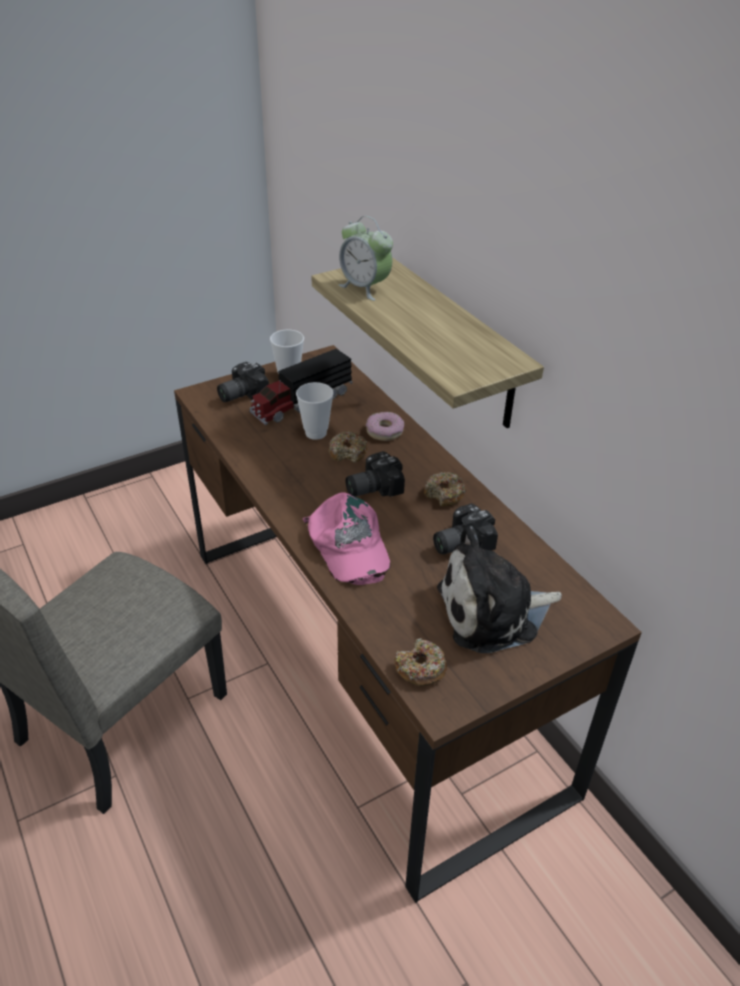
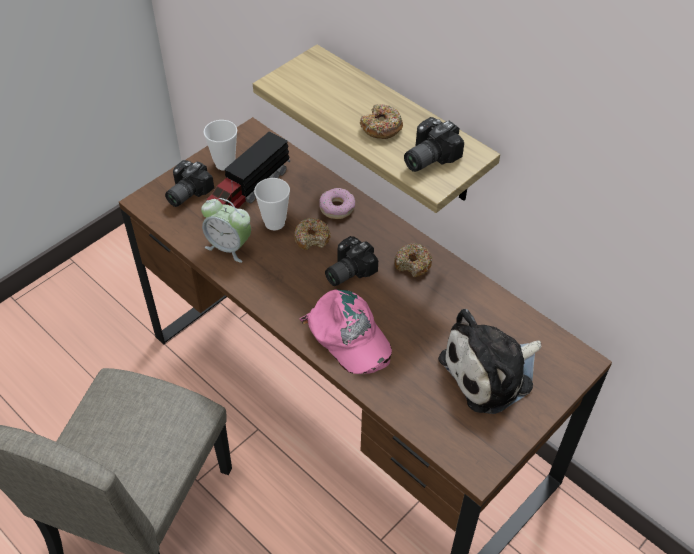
camera: 15 degrees left, 10 degrees up
(365, 288) = (310, 90): alarm clock -> alarm clock (229, 247)
(420, 669) = (449, 440): donut -> donut (381, 127)
(459, 542) = (441, 310): camera -> camera (426, 157)

